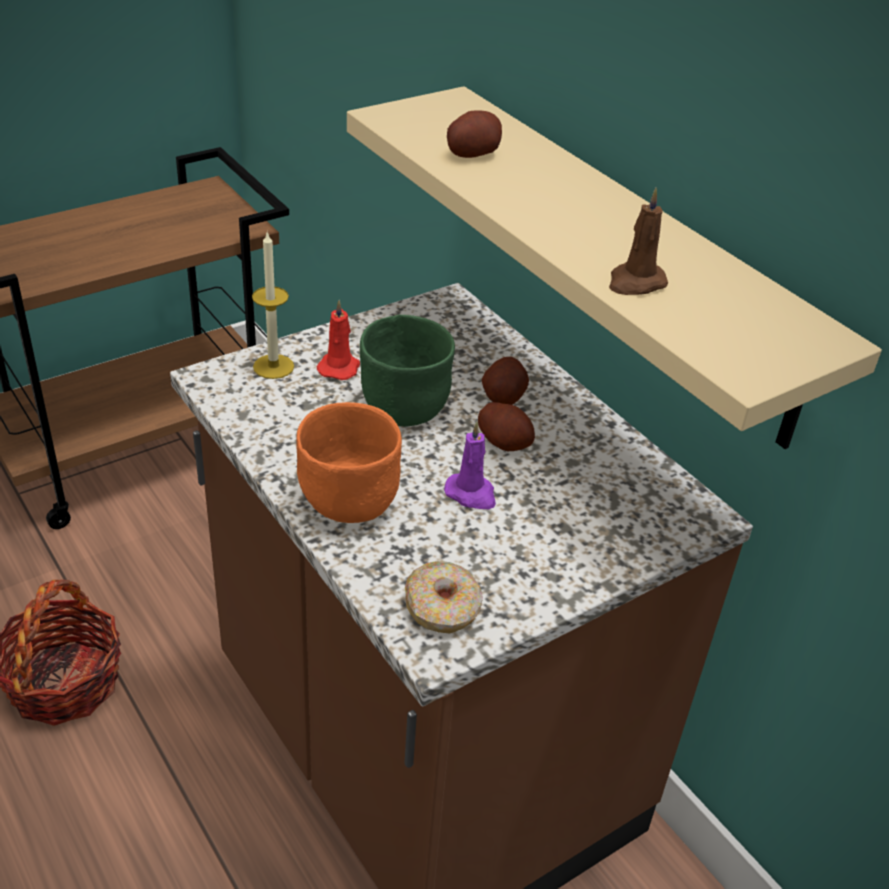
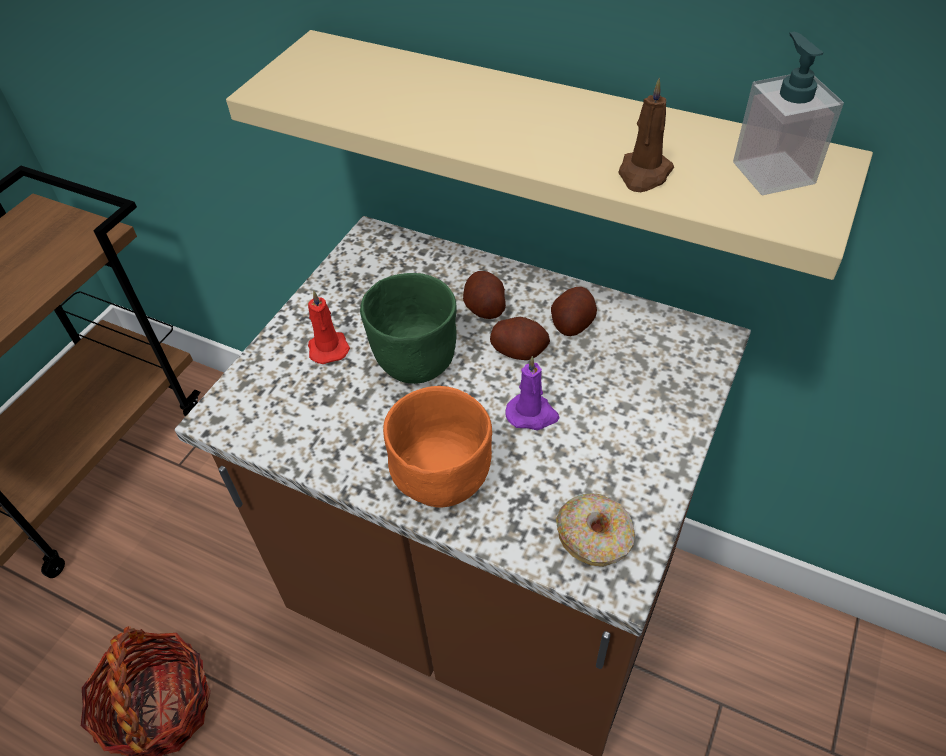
camera: 25 degrees left, 10 degrees up
(273, 366) = (268, 375): candle -> none
(472, 153) = (385, 98): potato -> potato (572, 324)
(759, 326) = (773, 172): none -> soap dispenser

